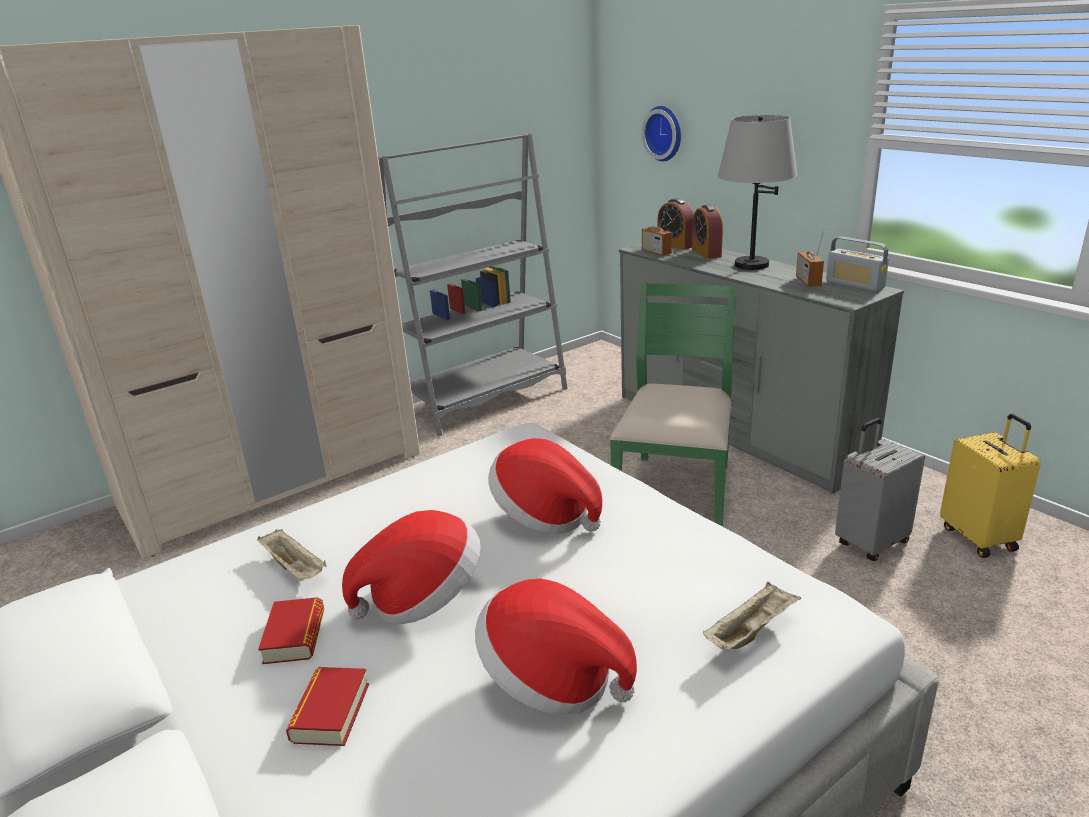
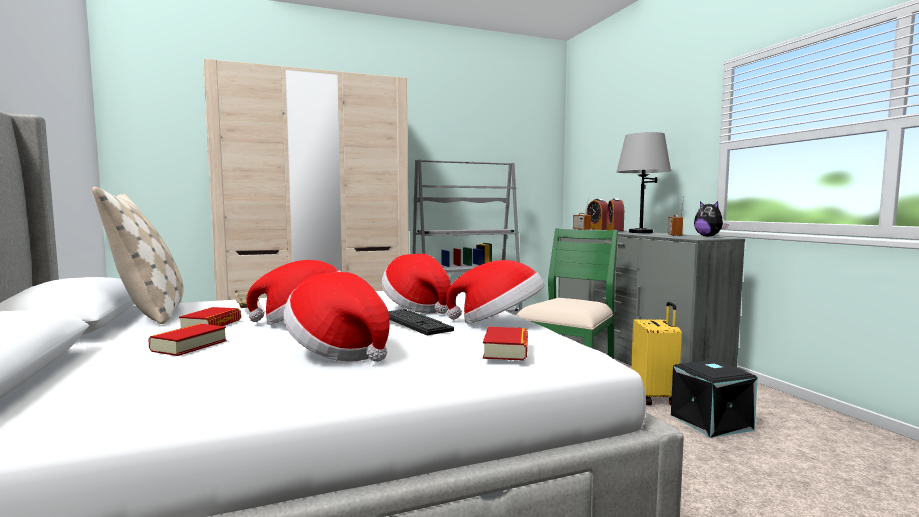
camera: 15 degrees right, 20 degrees down
(157, 620) = (150, 313): none -> beige pillow
(587, 575) = (416, 323): none -> keyboard
(665, 133) = (600, 168): wall clock -> none
(682, 542) = (498, 322): none -> hat
(751, 631) = (506, 350): beige tray -> book
(855, 284) = (708, 236): radio -> plush toy
(870, 542) = (710, 422): grey suitcase -> black storage box
(979, 538) = (814, 433): yellow suitcase -> yellow suitcase (655, 397)

